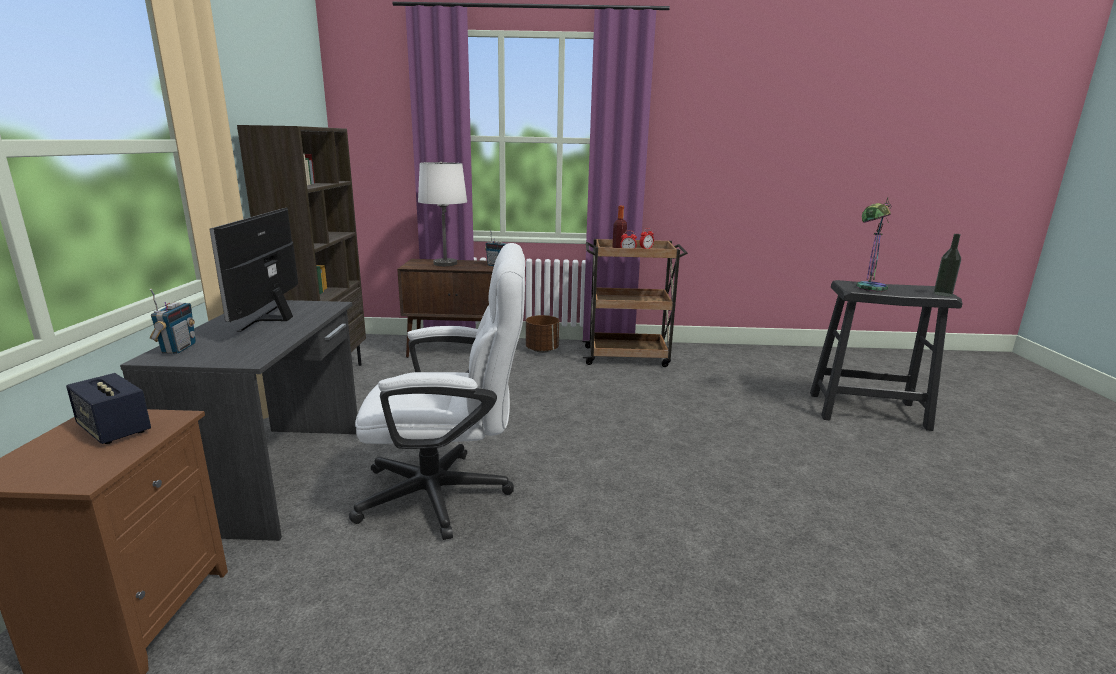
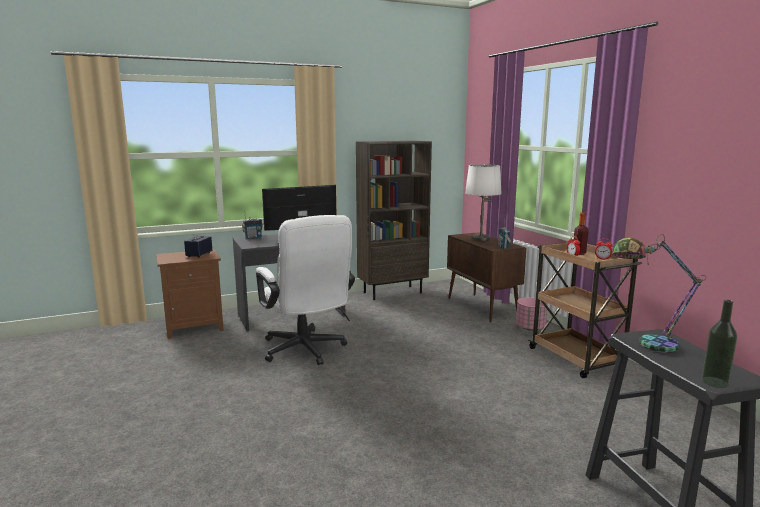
camera: 65 degrees right, 5 degrees down
(542, 350) = (530, 328): brown planter -> pink planter

